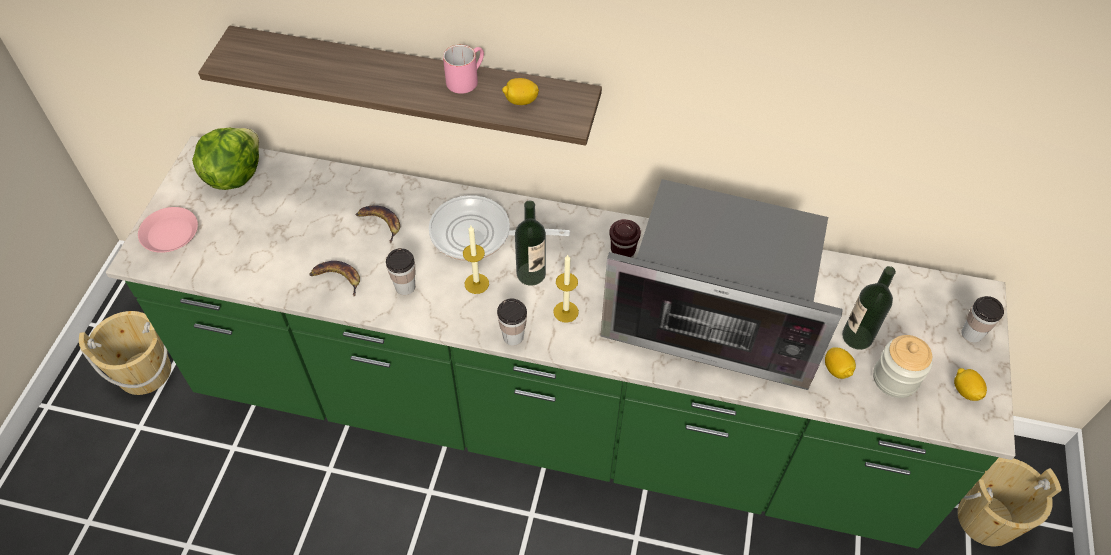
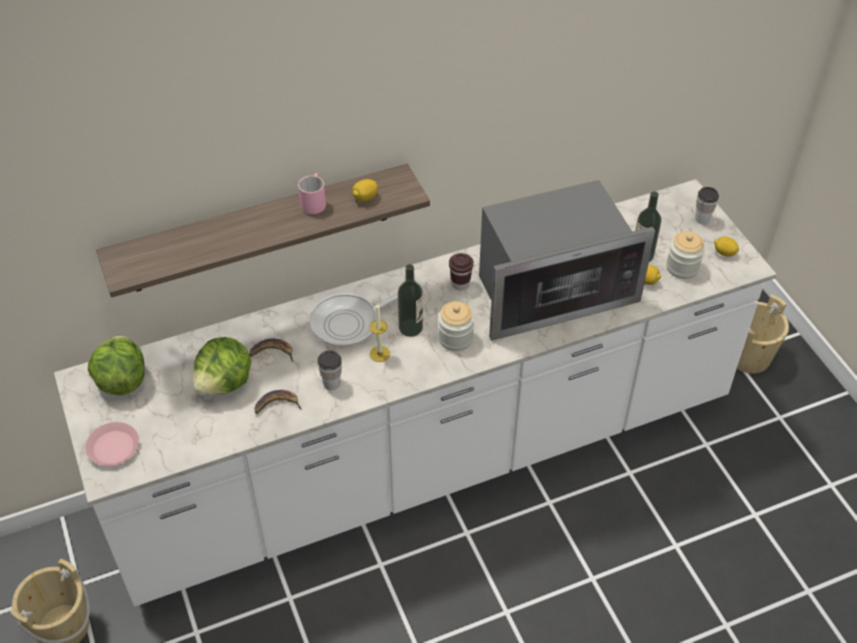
camera: 35 degrees left, 5 degrees down
(313, 229) = (225, 383): none -> lettuce
(513, 336) = (435, 372): cup -> none
(553, 418) = (428, 460): green counter -> white counter
(566, 312) = (455, 338): candle -> jar

